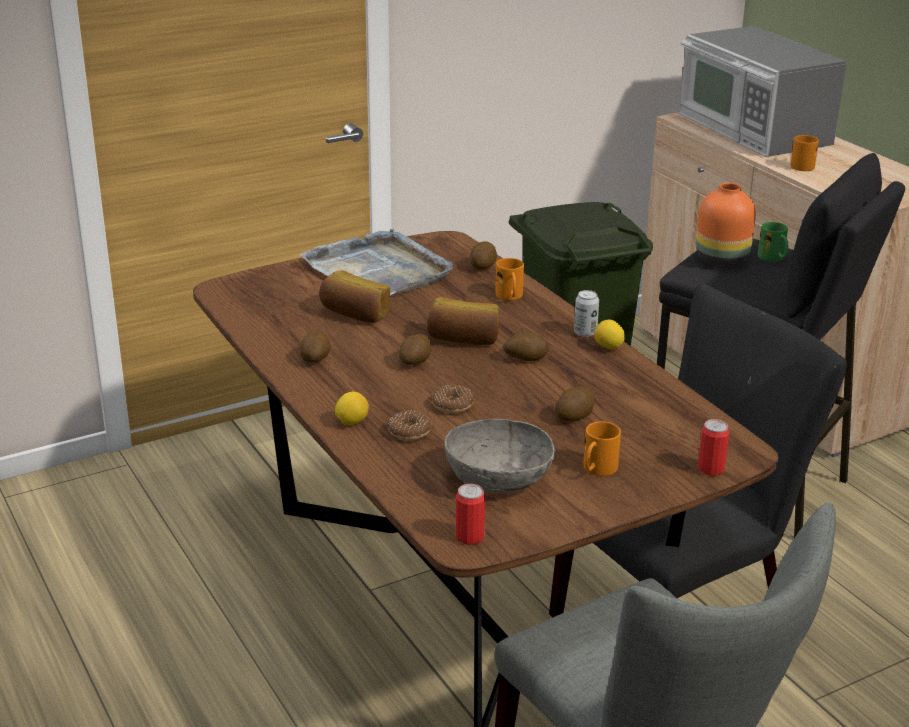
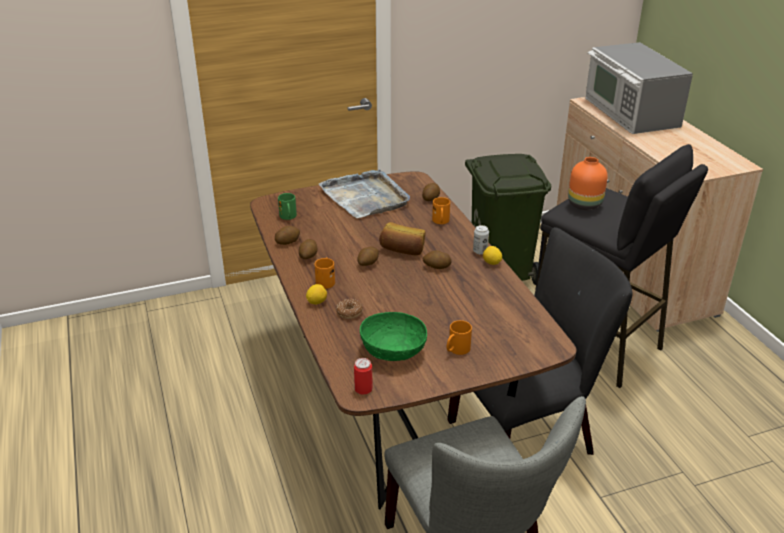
camera: 10 degrees right, 5 degrees up
(354, 314) = (341, 226): bread -> none
(453, 405) = (381, 296): donut -> none
(499, 479) = (393, 350): grey bowl -> green bowl
(574, 416) = (454, 310): potato -> potato (287, 241)
(711, 469) = (529, 356): can -> none
(774, 258) = (619, 207): green mug -> green mug (288, 217)
(800, 165) = (653, 141): orange mug -> orange mug (325, 280)

